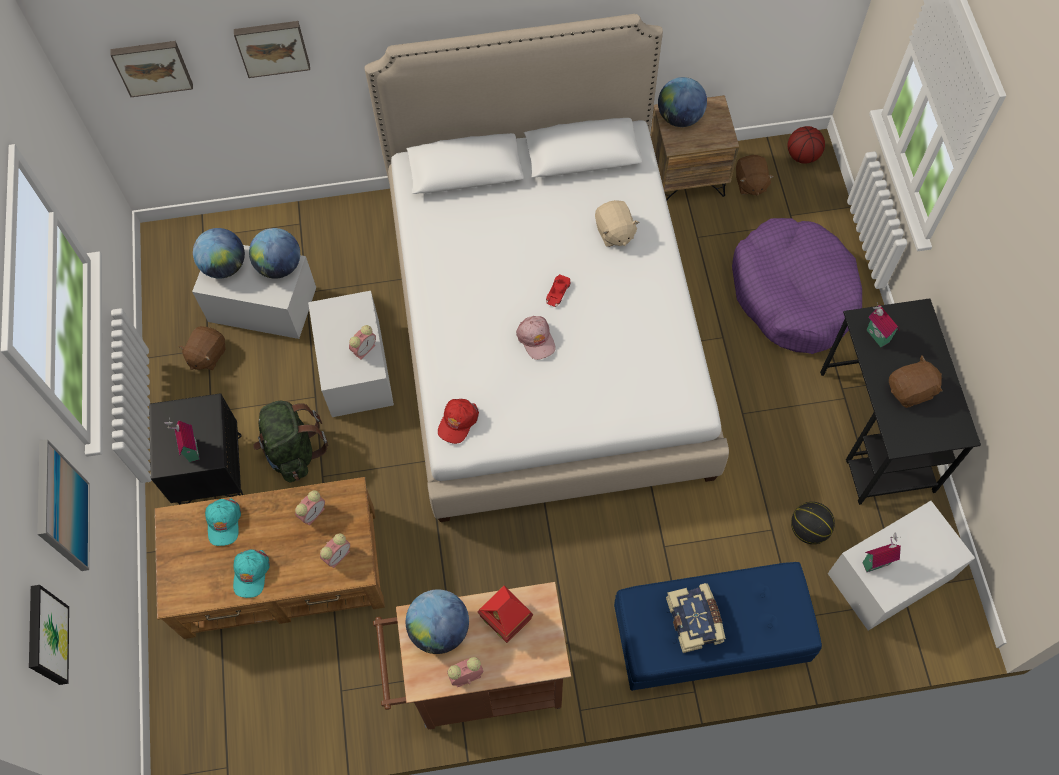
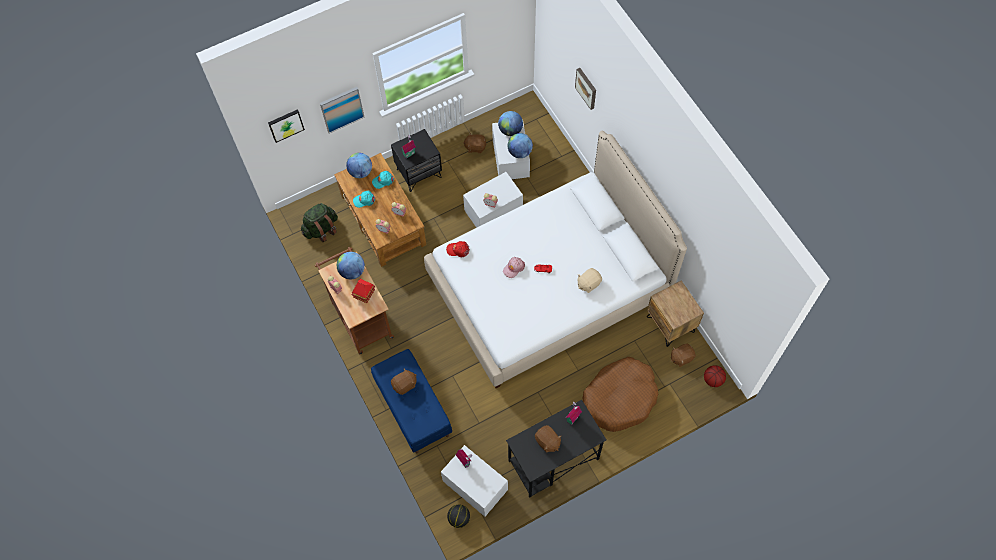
camera: 70 degrees right, 0 degrees up
(152, 66) = (556, 47): picture -> none
(293, 451) = (441, 201): green backpack -> green backpack (321, 229)
(679, 117) = (678, 295): globe -> globe (360, 172)
(695, 620) = (405, 385): book -> brown plush toy
(793, 294) = (619, 398): purple dog bed -> brown dog bed
(808, 530) = (485, 440): basketball -> basketball (459, 518)

